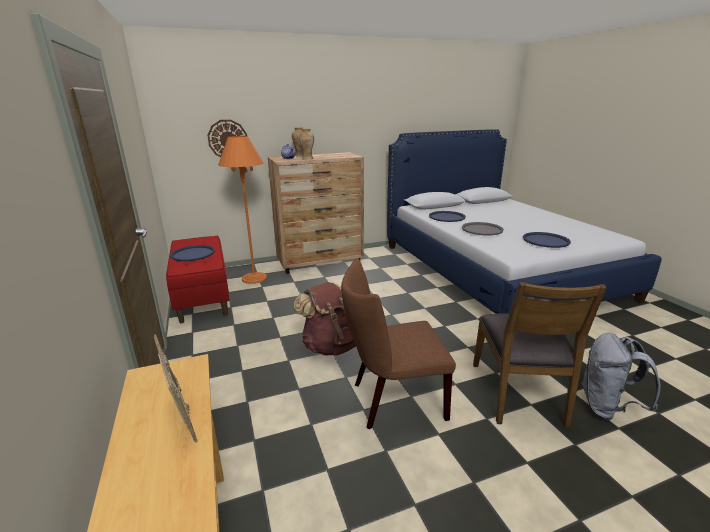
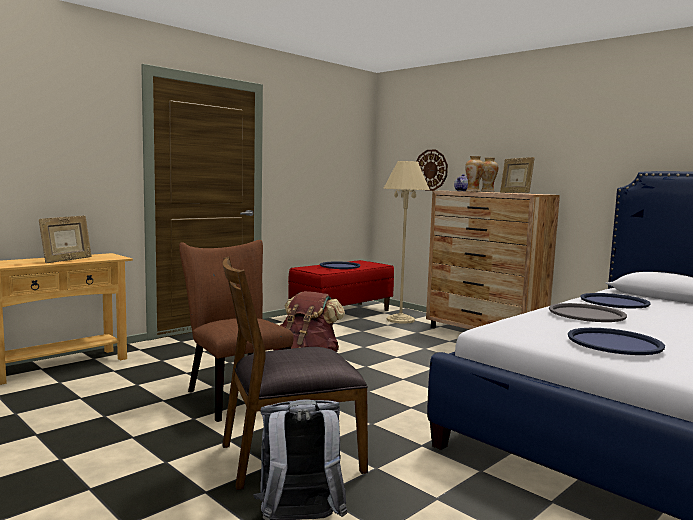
camera: 65 degrees right, 15 degrees down
(254, 278) = (400, 320): orange floor lamp -> beige floor lamp
(335, 156) = (515, 193): none -> picture frame

